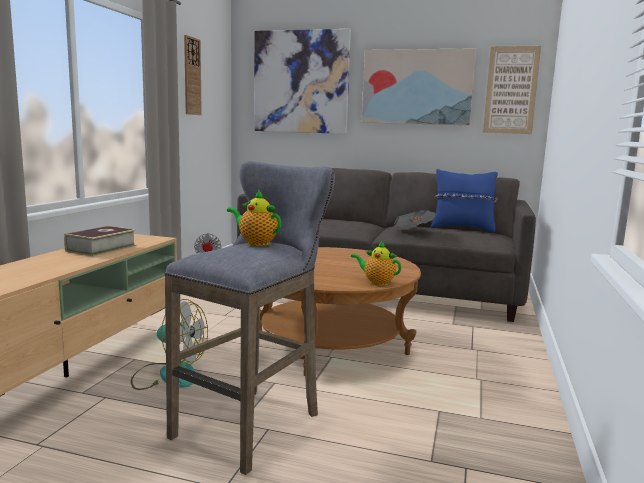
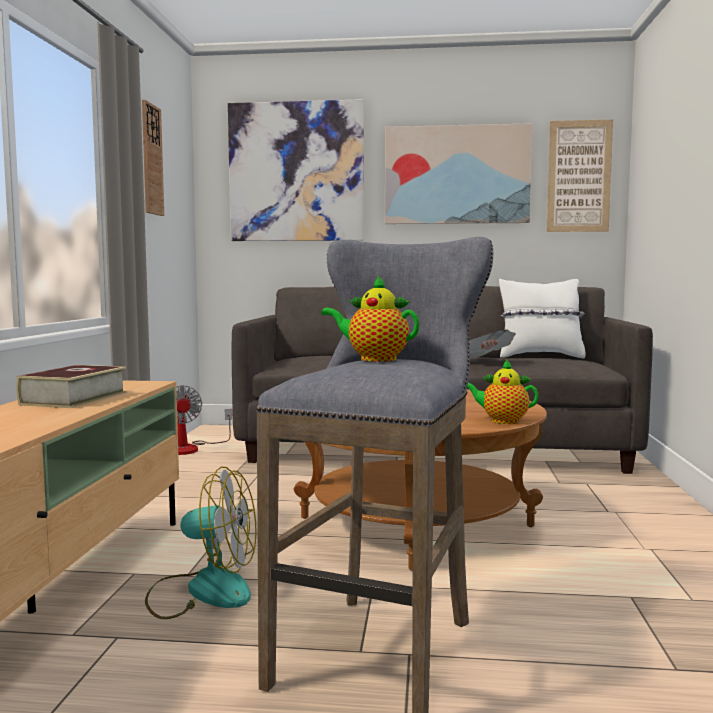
camera: 10 degrees left, 5 degrees down
(462, 228) = (540, 356): blue pillow -> white pillow

